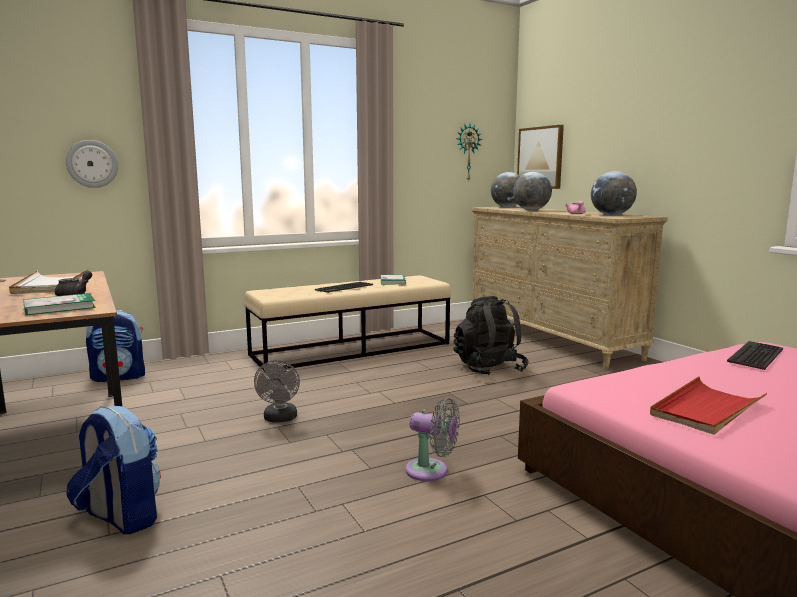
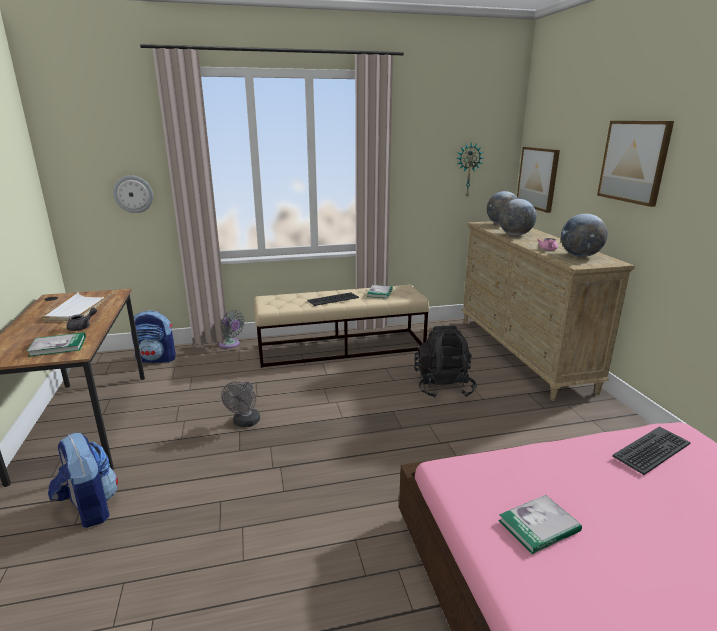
camera: 15 degrees right, 10 degrees up
(431, 471) = (328, 504): grey fan -> grey fan (230, 344)
(650, 120) = (634, 161): none -> picture
(706, 409) = (539, 526): red tray -> book

